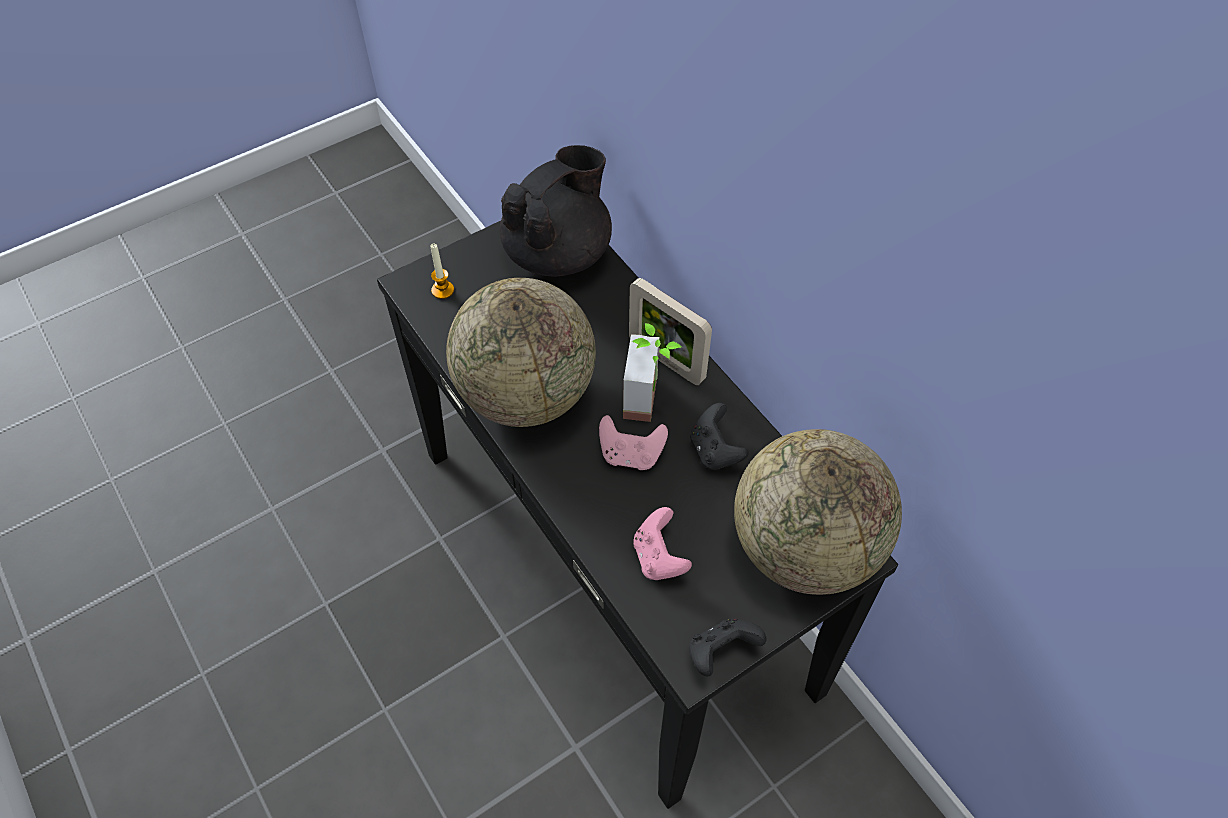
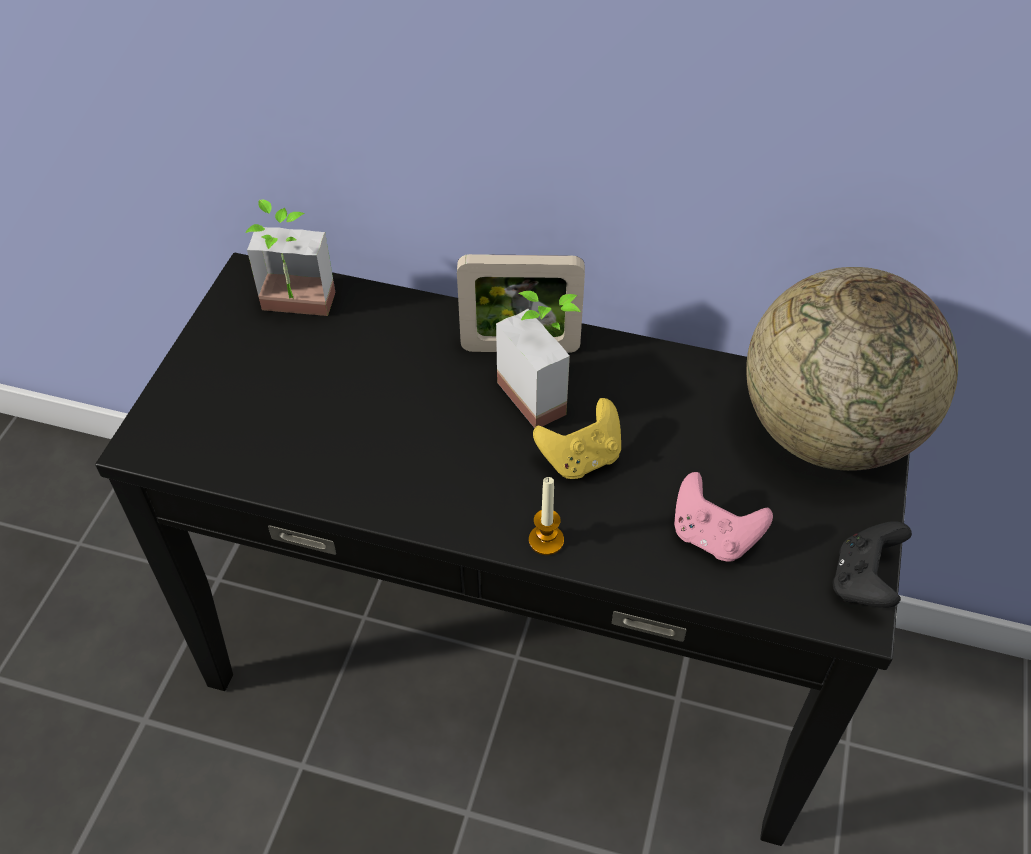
camera: 40 degrees left, 5 degrees down
(442, 290) = (195, 426): candle -> candle (546, 540)
(526, 394) = (407, 472): globe -> none
(559, 252) = (295, 311): black teapot -> potted plant
(631, 454) = (581, 458): pink game controller -> yellow game controller
(714, 451) = (656, 401): black game controller -> none

